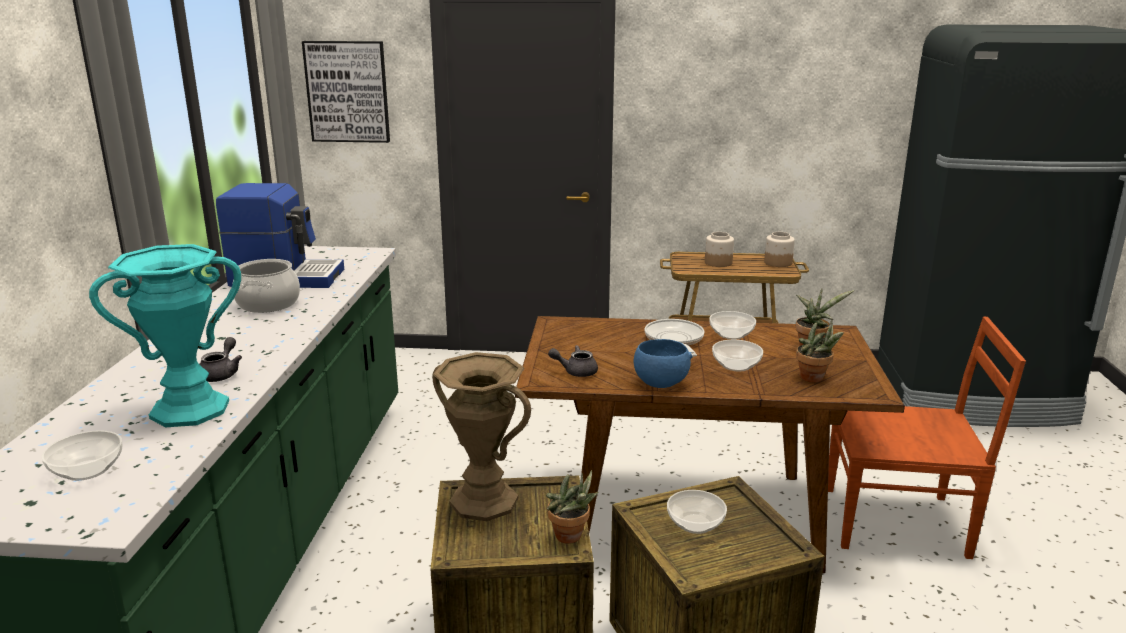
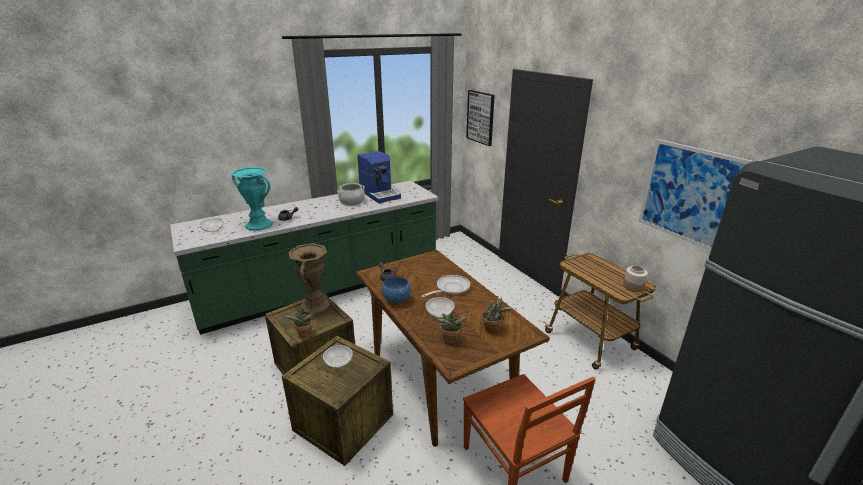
camera: 55 degrees right, 5 degrees up
(718, 263) = (599, 269): jar -> none
(732, 334) = (479, 301): bowl -> none
(801, 119) = (688, 194): none -> picture

